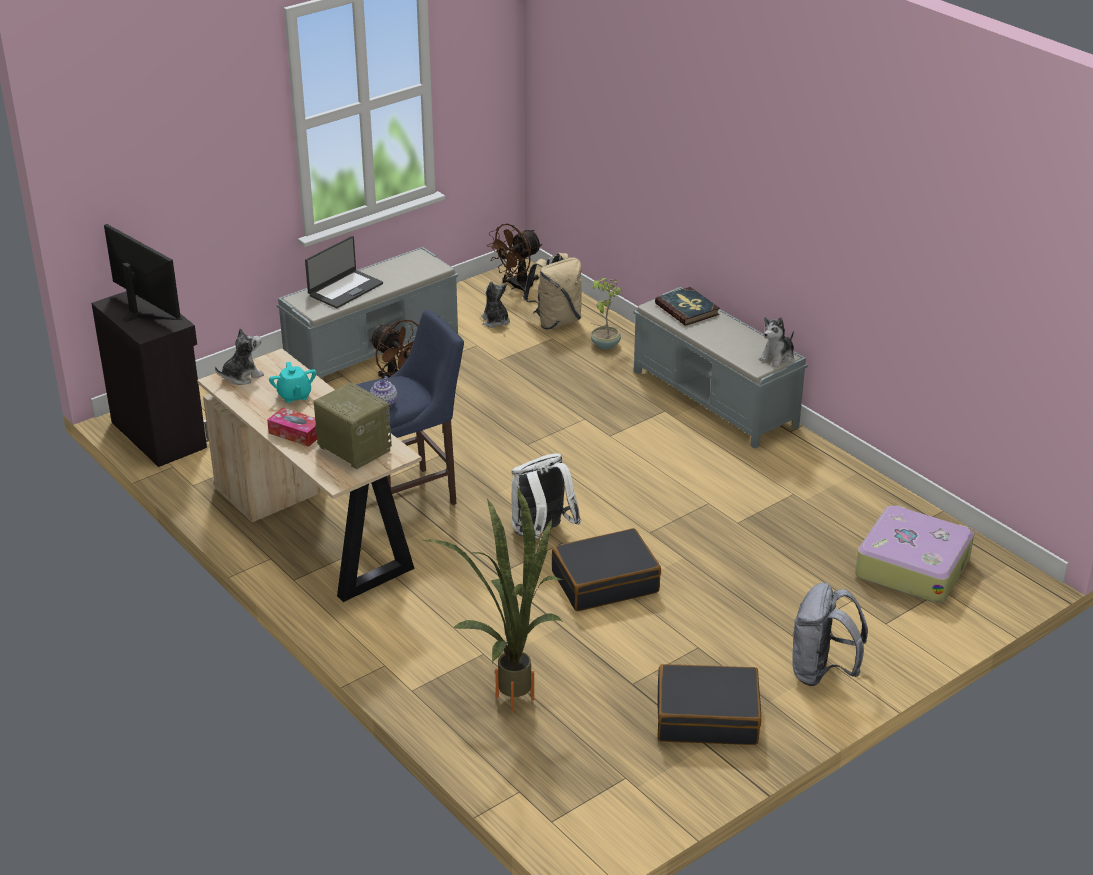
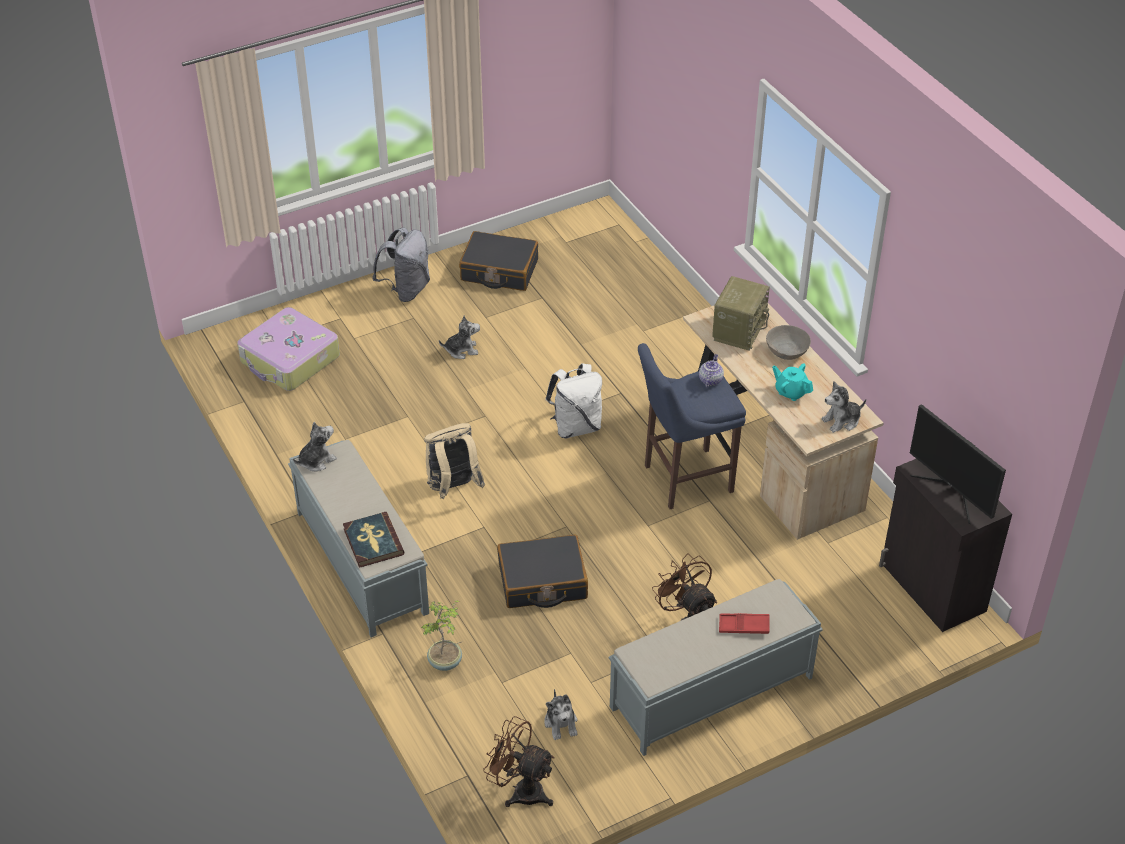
camera: 170 degrees left, 10 degrees up
(294, 396) = (791, 392): turquoise teapot -> turquoise teapot turned 45 degrees counterclockwise
(296, 433) = (787, 350): tissue box -> grey bowl
(345, 289) = (744, 626): laptop -> red tray
(353, 448) = (739, 330): radio -> radio turned 120 degrees counterclockwise
(511, 690) = (628, 302): potted plant -> none
(517, 287) = (521, 790): brown fan -> brown fan turned 120 degrees counterclockwise
(556, 321) = (489, 712): beige backpack -> beige backpack (453, 488)
(605, 581) = (536, 376): black suitcase -> black suitcase (542, 581)
(710, 601) = (461, 350): none -> plush toy

